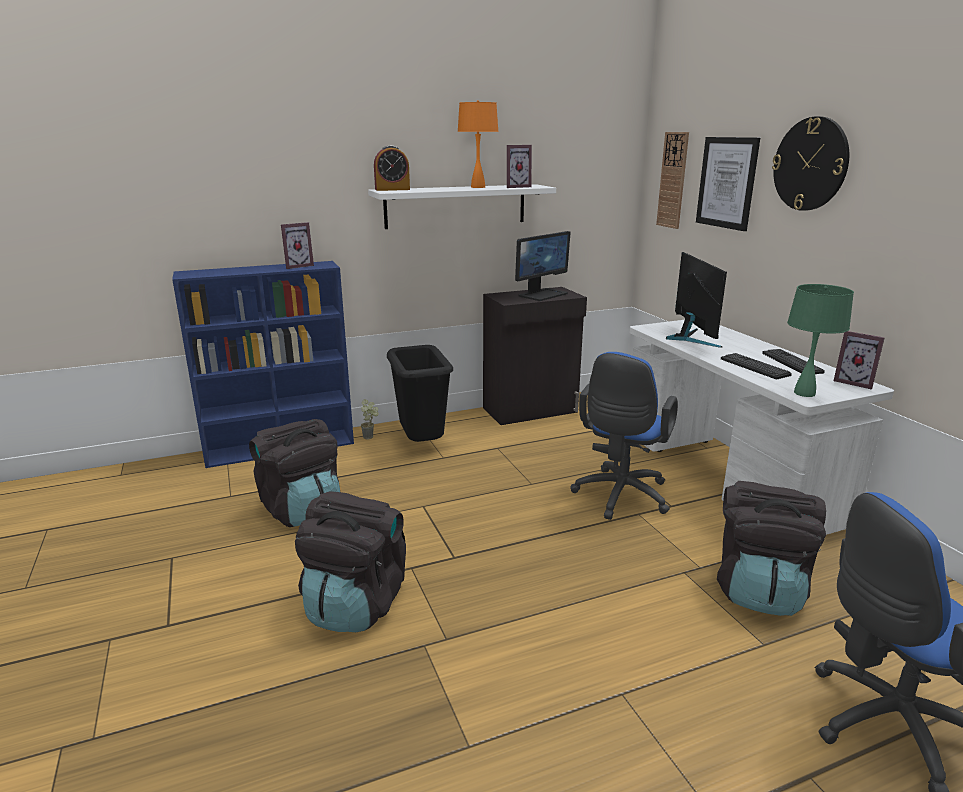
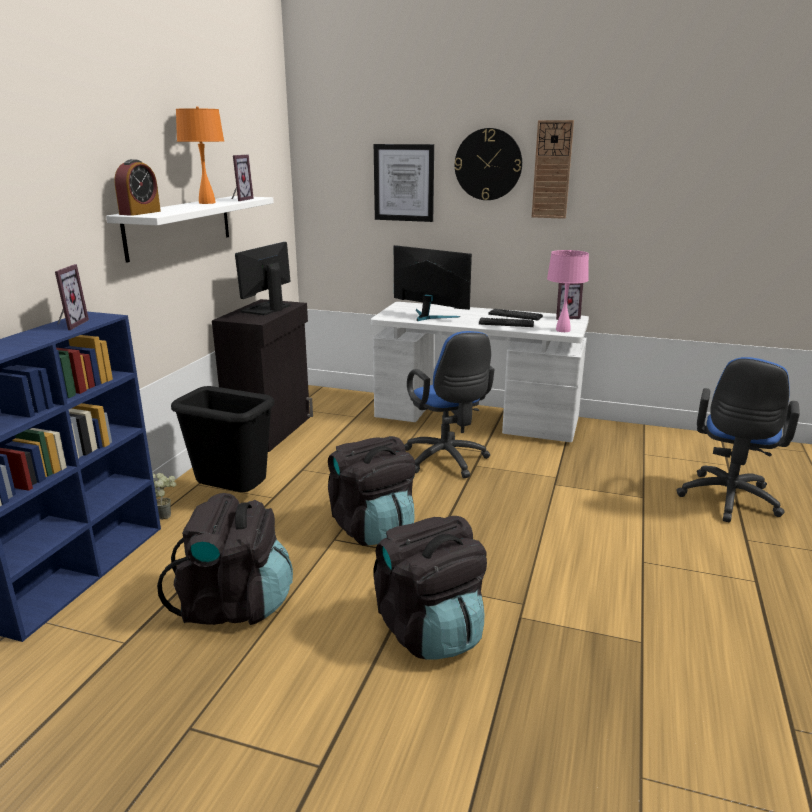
camera: 50 degrees left, 0 degrees up
(542, 294) = (266, 309): monitor -> monitor turned 150 degrees counterclockwise
(673, 180) = (336, 184): wall clock -> wall clock (552, 170)
(759, 589) = (596, 472): black backpack -> black backpack (373, 528)
(804, 393) = (562, 330): green table lamp -> pink table lamp

